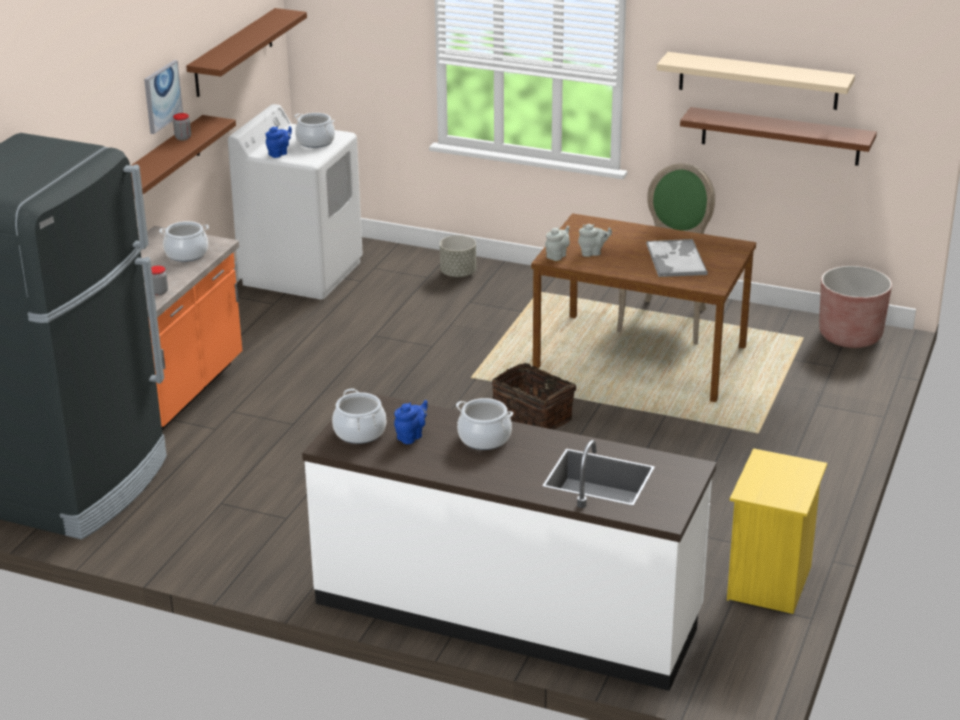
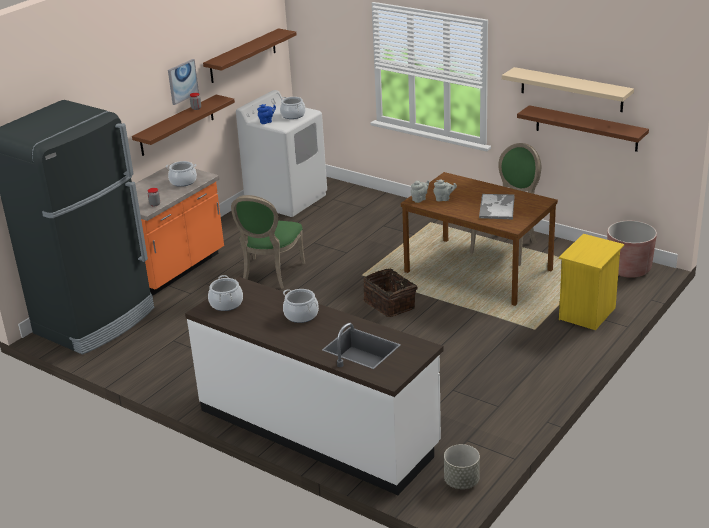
camera: 15 degrees right, 0 degrees up
(328, 389) = (270, 274): none -> green chair
(411, 436) = (256, 309): blue teapot -> none
(458, 273) = (384, 206): grey planter -> grey planter (462, 481)
(771, 583) = (498, 432): yellow nightstand -> yellow nightstand (588, 313)

